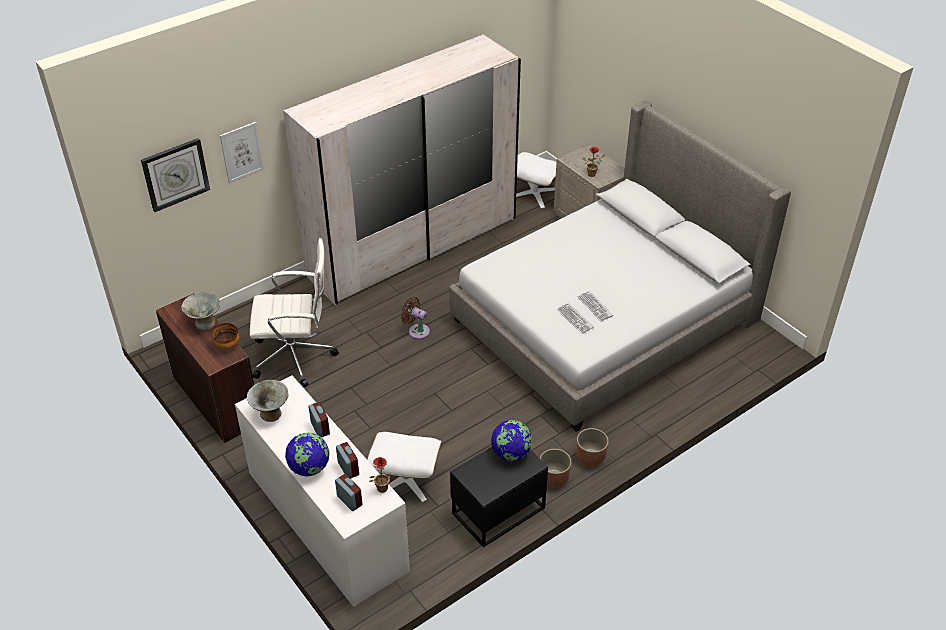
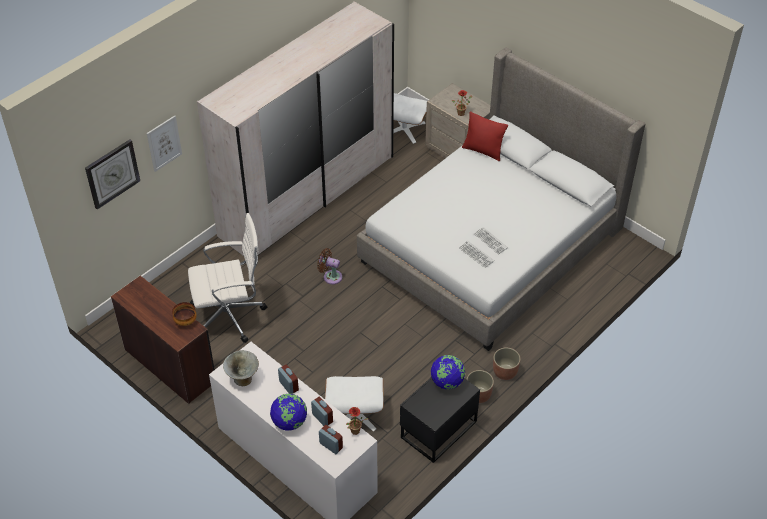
camera: 10 degrees left, 5 degrees up
(205, 323) = (159, 303): grey bowl -> none
(608, 214) = (483, 151): none -> red pillow

